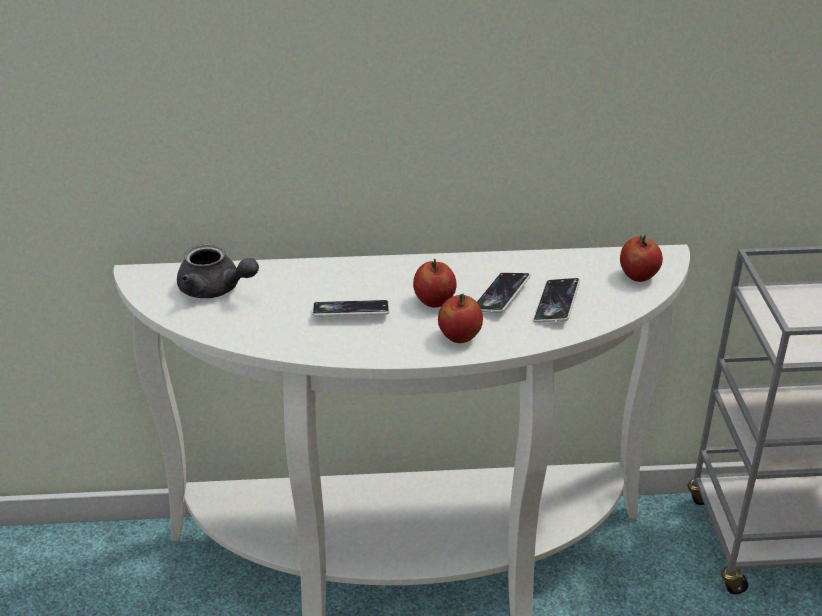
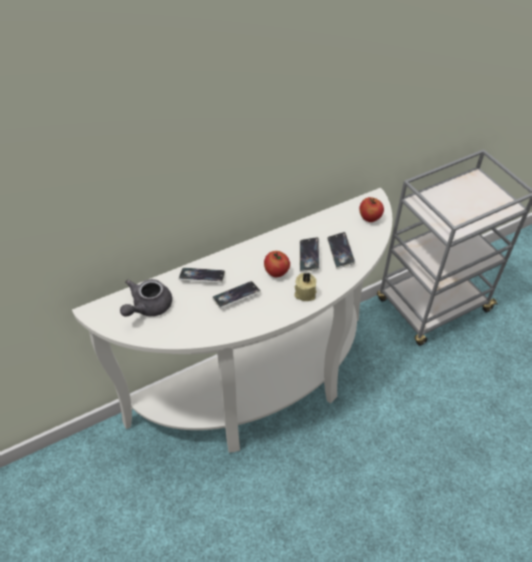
camera: 25 degrees left, 15 degrees up
(216, 290) = (148, 307): grey teapot -> grey teapot turned 120 degrees clockwise
(319, 278) = (202, 277): none -> phone
(459, 337) = (304, 292): apple -> beige candle

